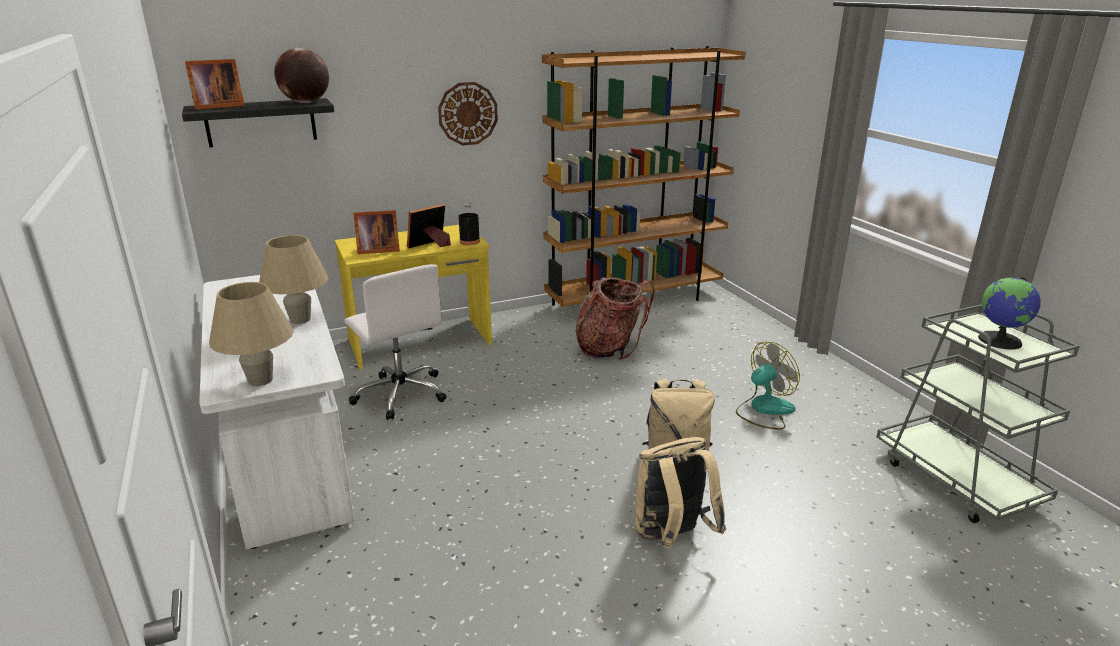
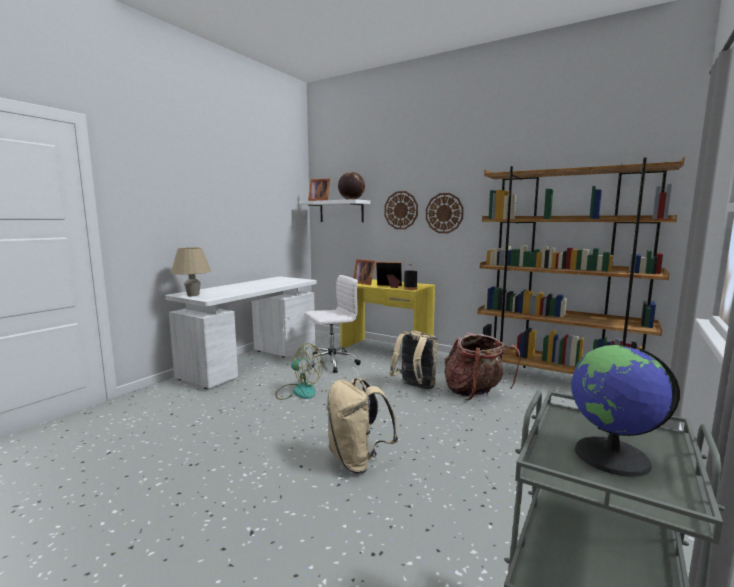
camera: 55 degrees right, 15 degrees down
(261, 122) = (341, 211): black shelf -> white shelf
(300, 319) = (259, 288): beige table lamp -> none
(392, 113) = (401, 210): none -> wall clock
(400, 394) = (331, 362): white office chair -> white office chair turned 135 degrees counterclockwise
(672, 537) = (265, 485): beige backpack -> beige backpack (415, 388)
(764, 410) = (500, 479): fan -> fan (298, 391)

